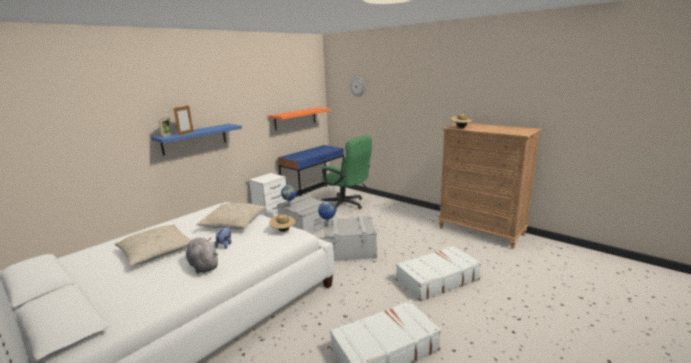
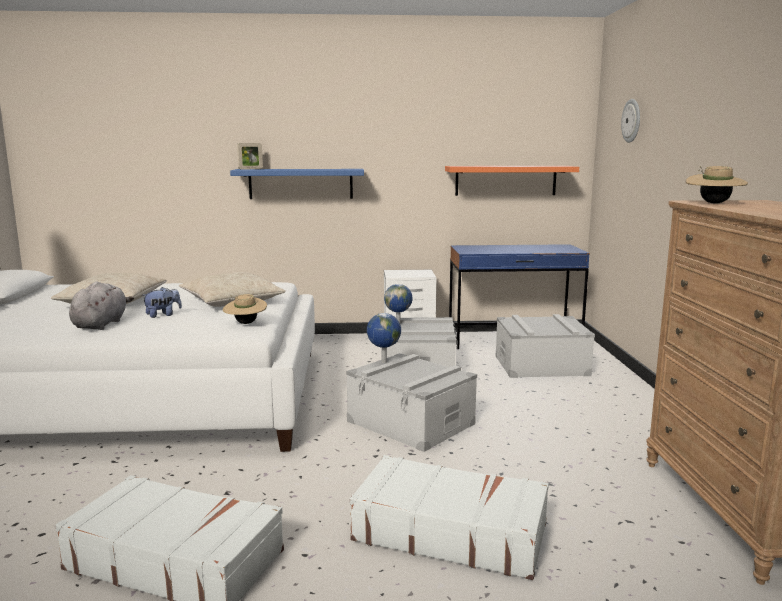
camera: 45 degrees right, 5 degrees down
(186, 133) = (273, 169): picture frame -> none
(346, 205) = (541, 365): green office chair -> grey storage box

